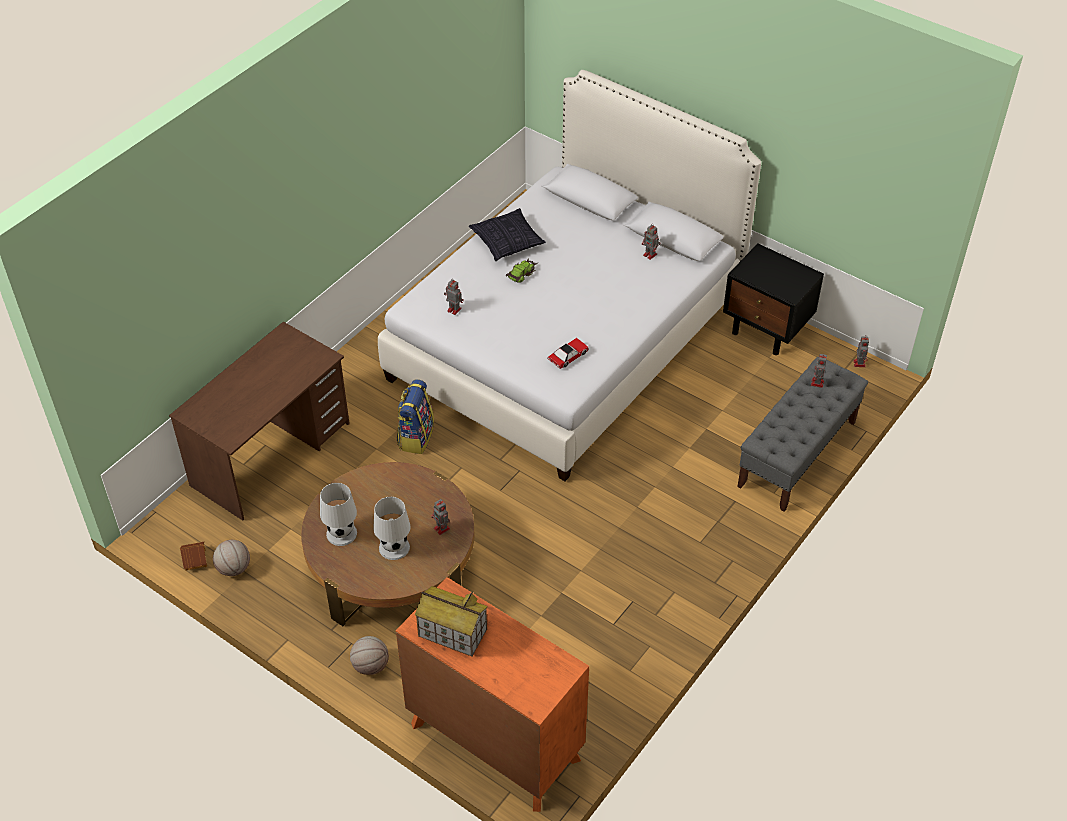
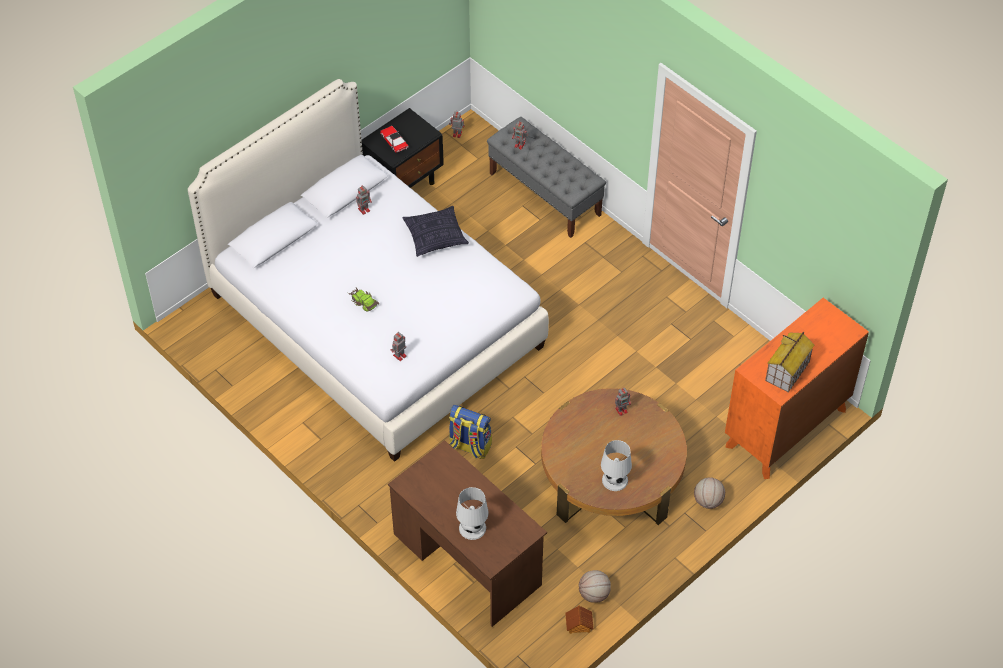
camera: 80 degrees left, 5 degrees up
(394, 547) = (635, 444): white table lamp -> white table lamp (473, 528)
(507, 242) = (318, 307): pillow -> pillow (435, 237)
(568, 356) = (475, 285): toy car -> toy car (394, 141)

